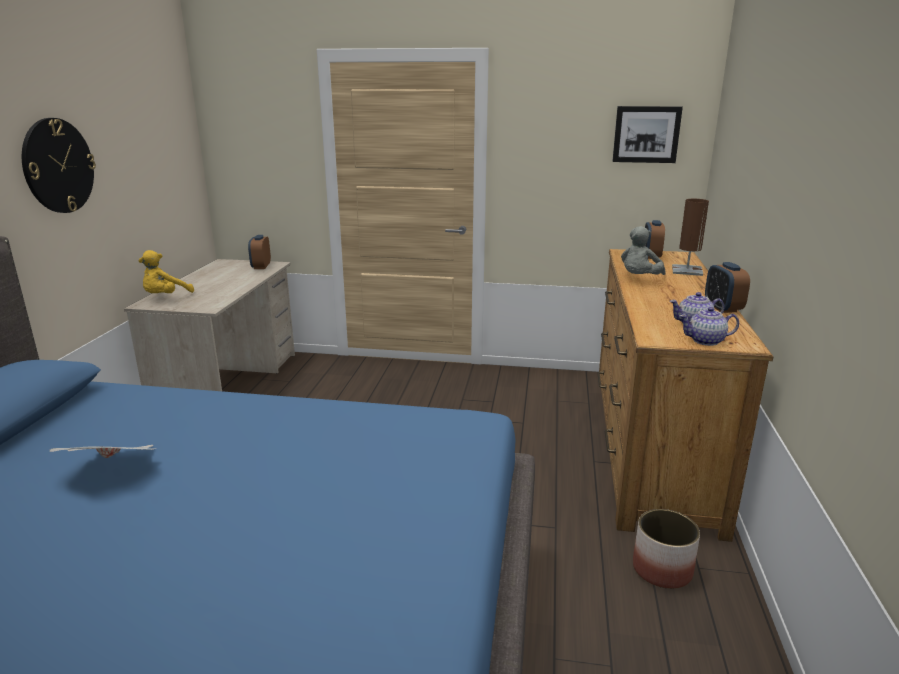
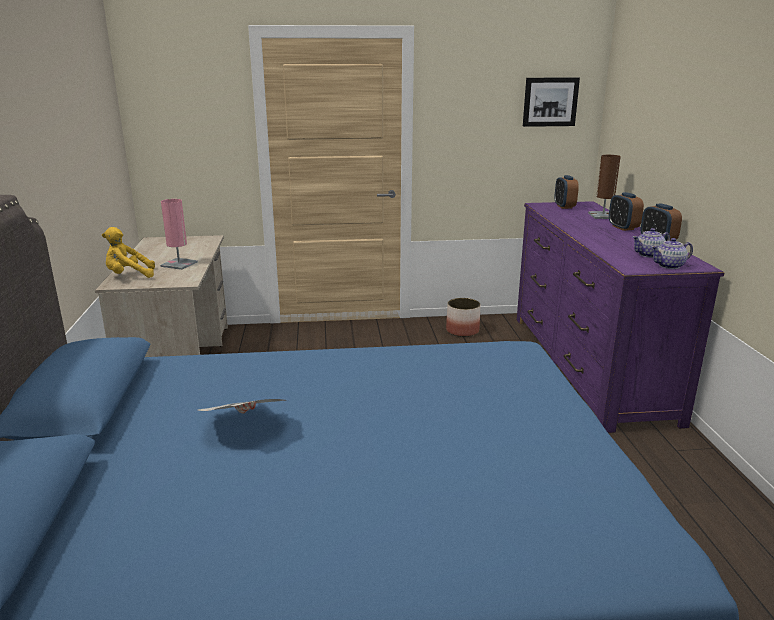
camera: 15 degrees left, 0 degrees up
(58, 166) = (42, 145): wall clock -> none
(165, 297) = (129, 276): yellow plush toy -> yellow plush toy turned 60 degrees clockwise
(221, 289) = (179, 264): none -> pink table lamp
(261, 266) = (198, 241): alarm clock -> alarm clock (623, 228)
(639, 279) = (573, 224): grey plush toy -> none
(650, 444) = (588, 365): brown dresser -> purple dresser
(662, 570) = (652, 456): planter -> planter (463, 331)

